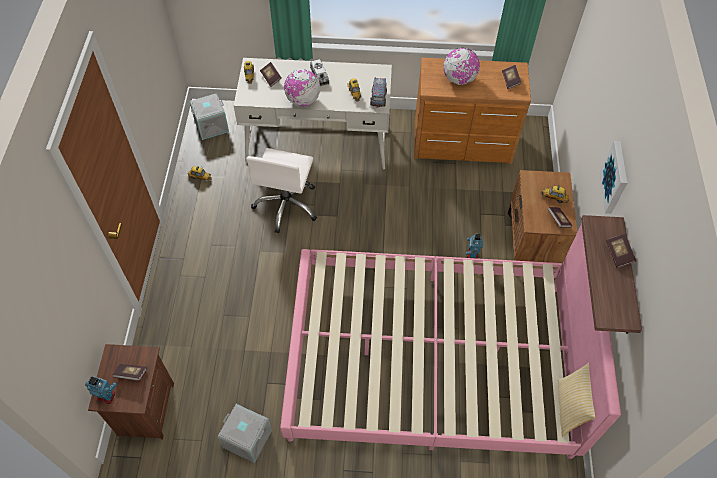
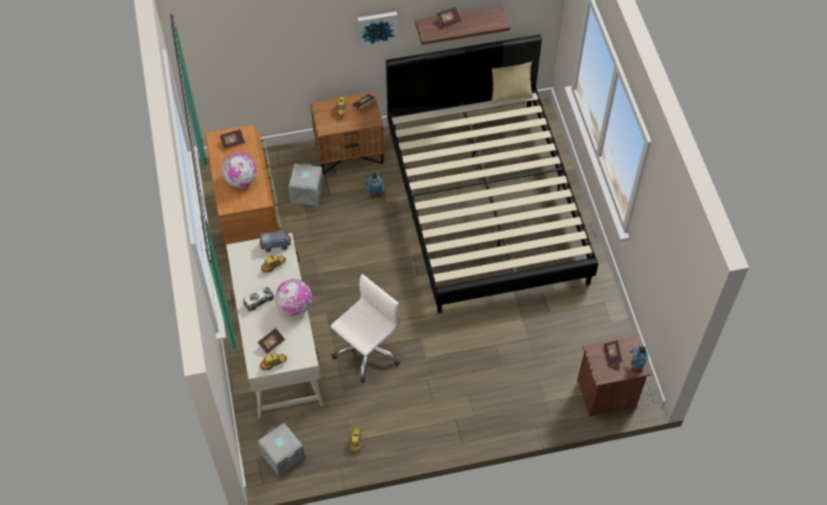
camera: 105 degrees left, 0 degrees up
(246, 439) = (600, 312): grey storage box -> grey storage box (307, 193)
(287, 205) = (367, 350): white office chair -> white office chair turned 45 degrees counterclockwise
(431, 361) = (486, 204): pink bed -> black bed

